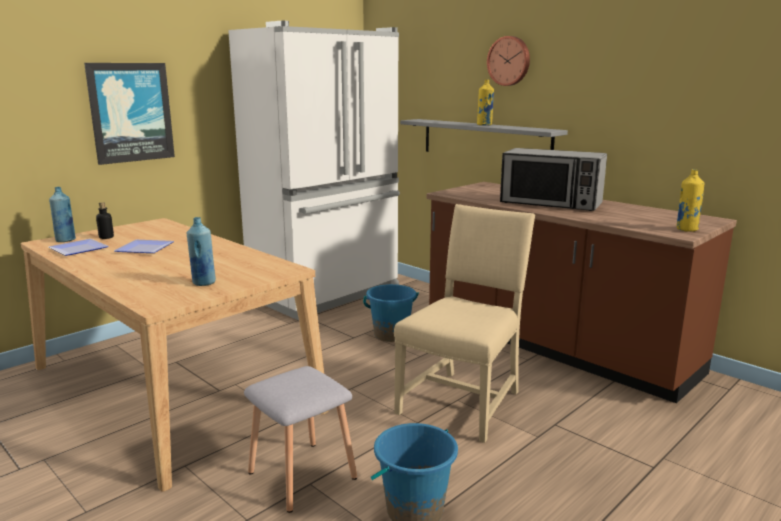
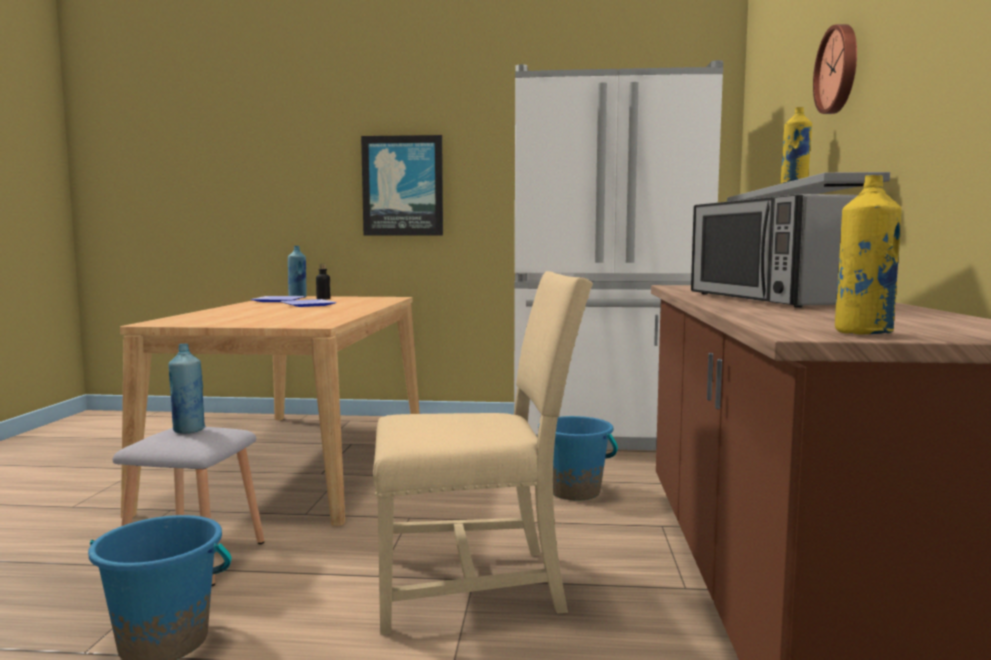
camera: 50 degrees right, 10 degrees down
(203, 283) = (234, 320): blue bottle -> blue bottle (188, 430)

